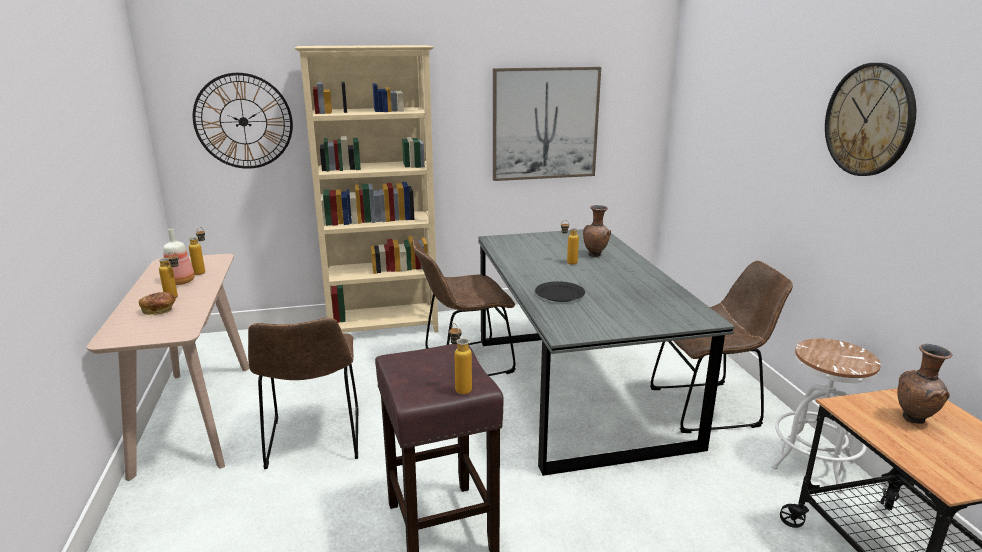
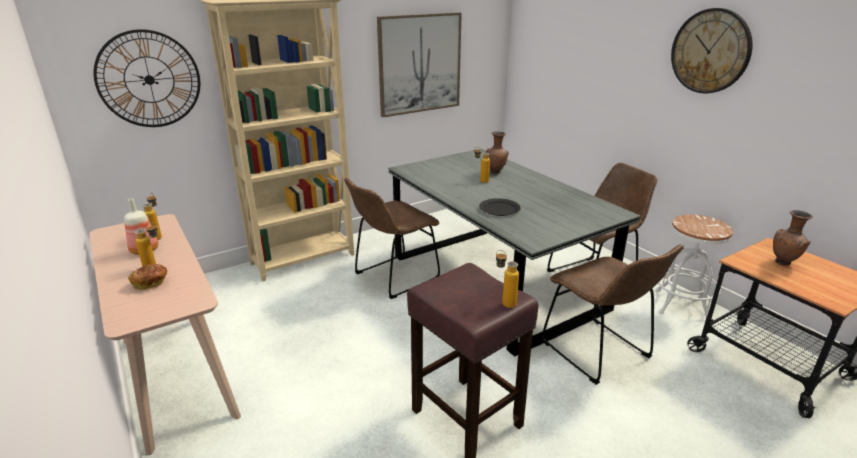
camera: 20 degrees left, 5 degrees up
(314, 442) = (310, 373): brown chair -> brown chair (599, 353)

